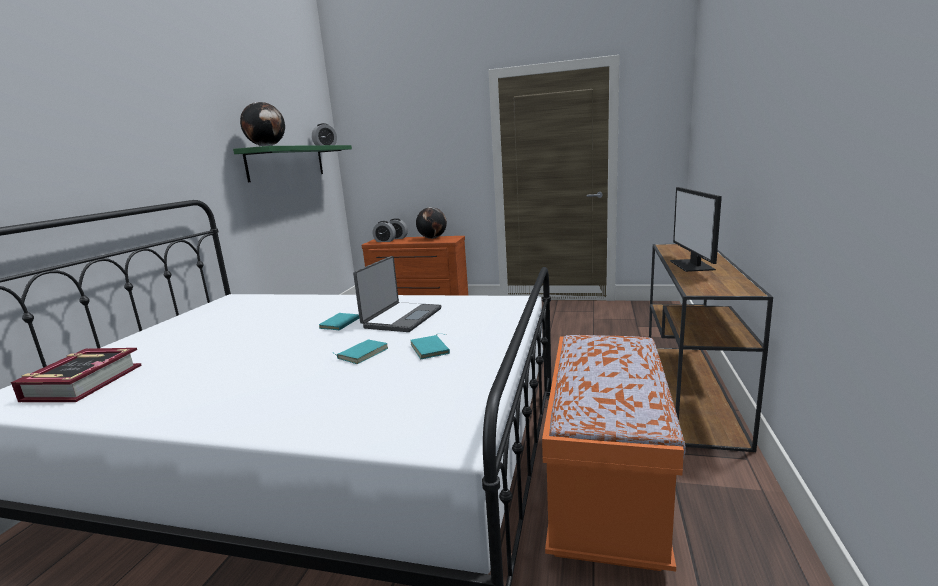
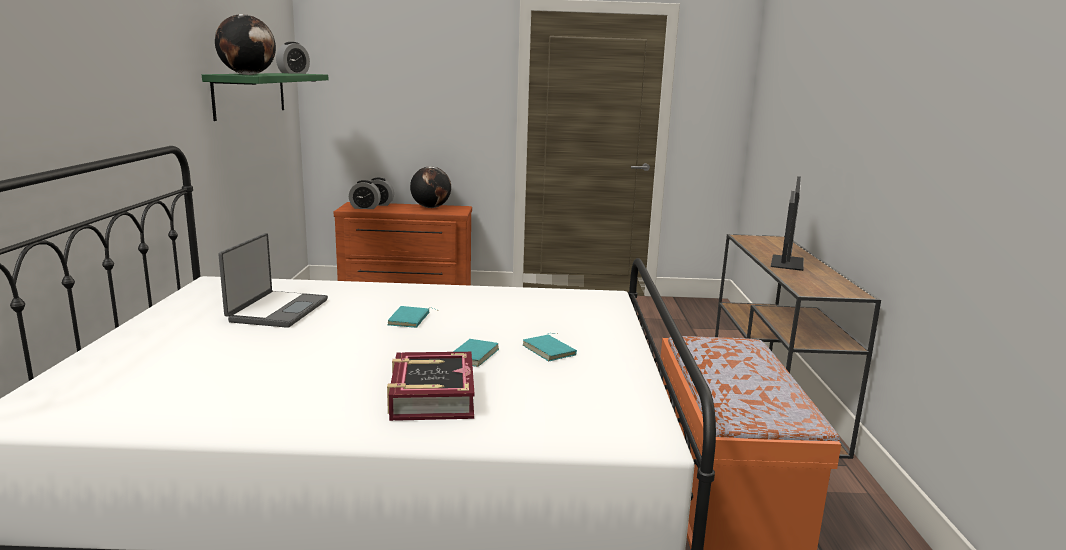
camera: 15 degrees left, 0 degrees up
(83, 383) = (122, 392): book -> book (431, 396)
(401, 318) = (482, 314): laptop -> laptop (277, 310)
(693, 265) = (786, 262): monitor -> monitor turned 150 degrees counterclockwise

